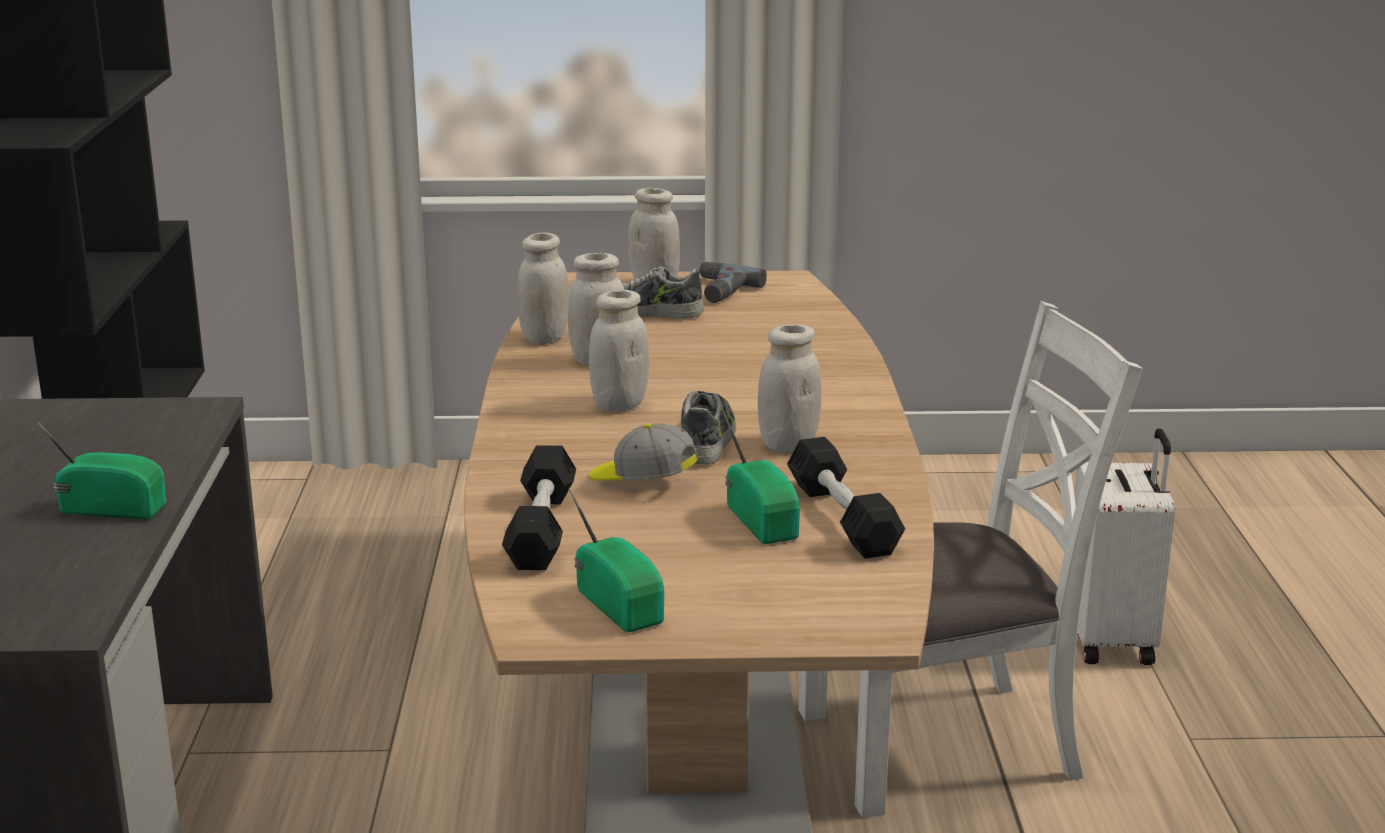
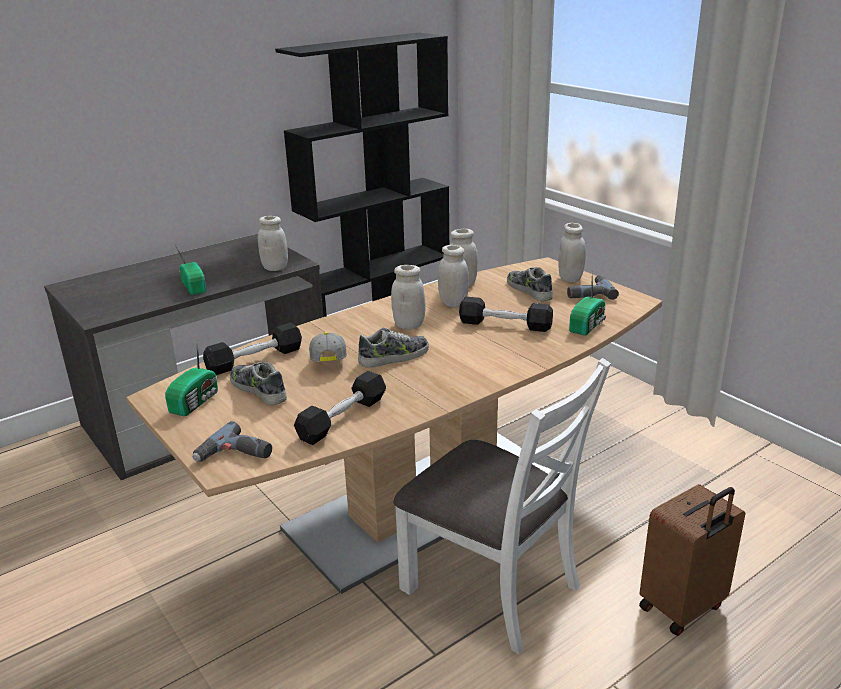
camera: 55 degrees right, 5 degrees up
(658, 550) = (259, 390): none -> shoe
(726, 356) = (505, 324): none -> black dumbbell
(763, 521) = (316, 401): radio -> radio (588, 325)
(788, 444) = (415, 376): white jar -> white jar (275, 268)
(848, 613) = (234, 456): none -> power drill
(1113, 640) = (683, 608): white suitcase -> brown suitcase

